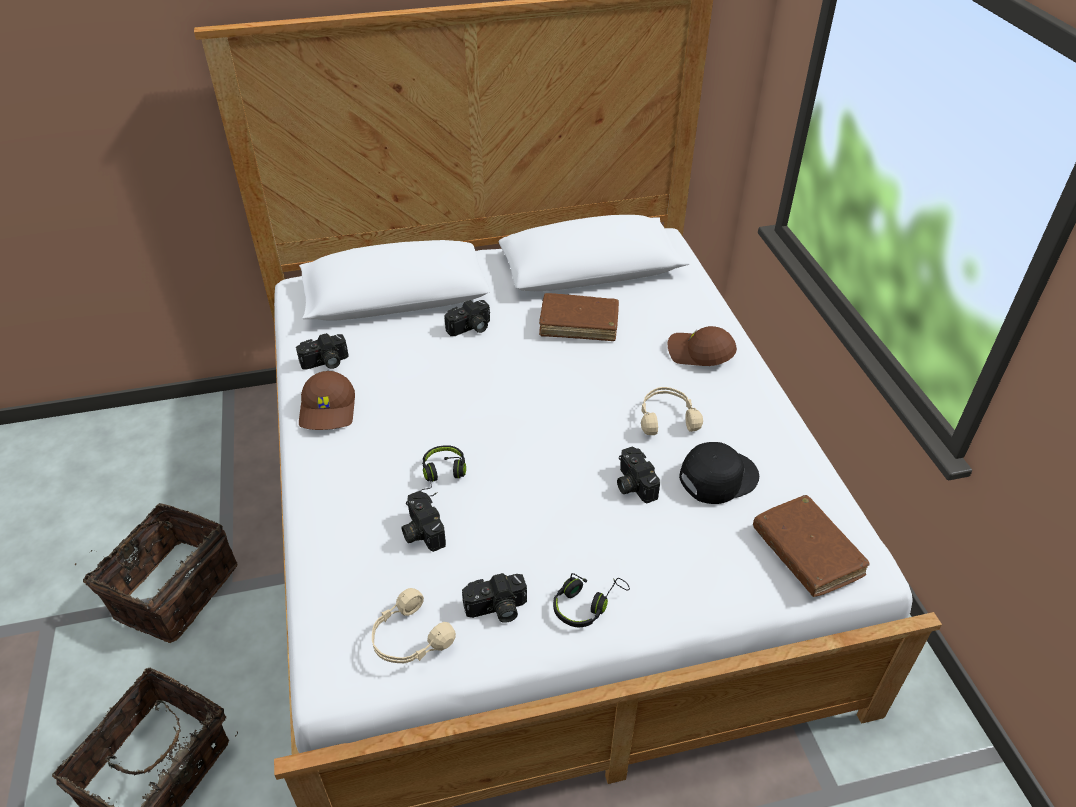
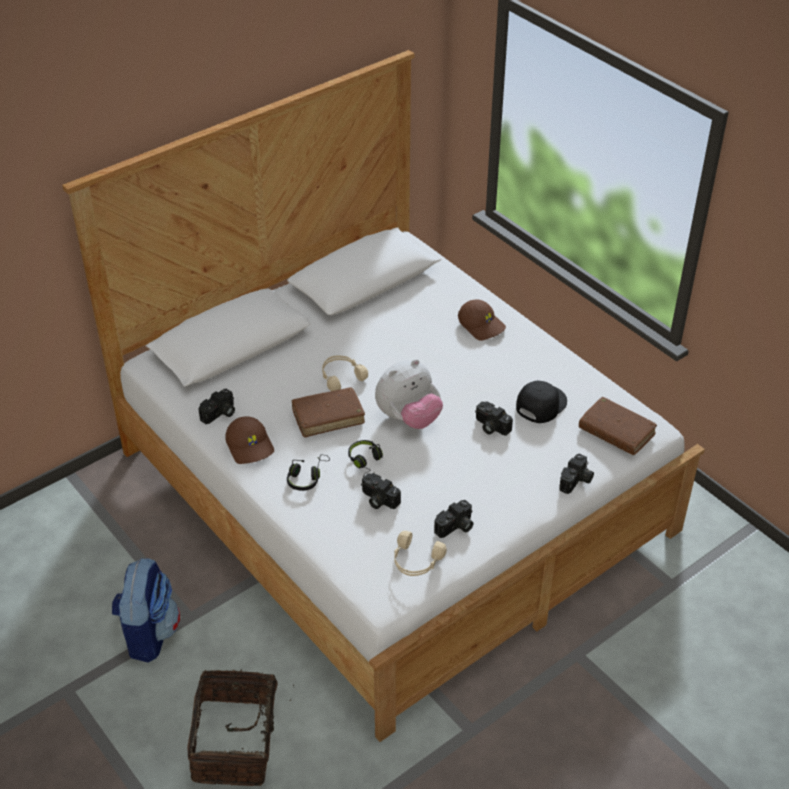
camera: 25 degrees left, 0 degrees up
(173, 590) = (148, 633): basket -> backpack
(470, 328) = (309, 355): camera -> camera (576, 481)
(533, 438) = (408, 418): none -> plush toy
(579, 324) = (385, 328): brown book -> brown book (328, 417)
(586, 604) = (507, 506): black headphones -> black headphones (307, 477)
(666, 417) = (486, 376): beige headphones -> beige headphones (341, 377)
(699, 354) = (482, 325): brown cap -> brown cap turned 135 degrees counterclockwise

